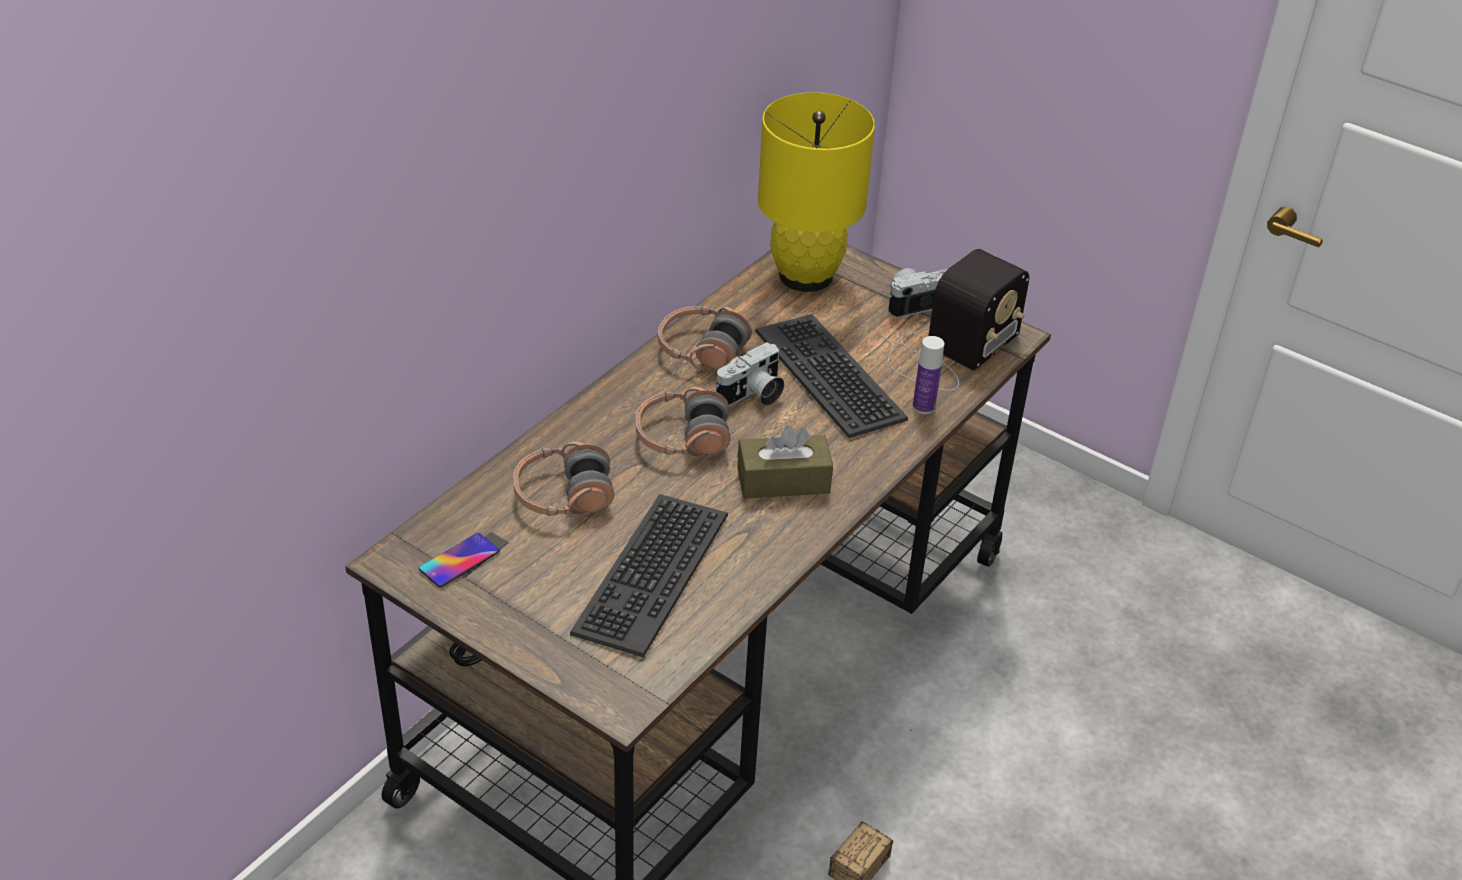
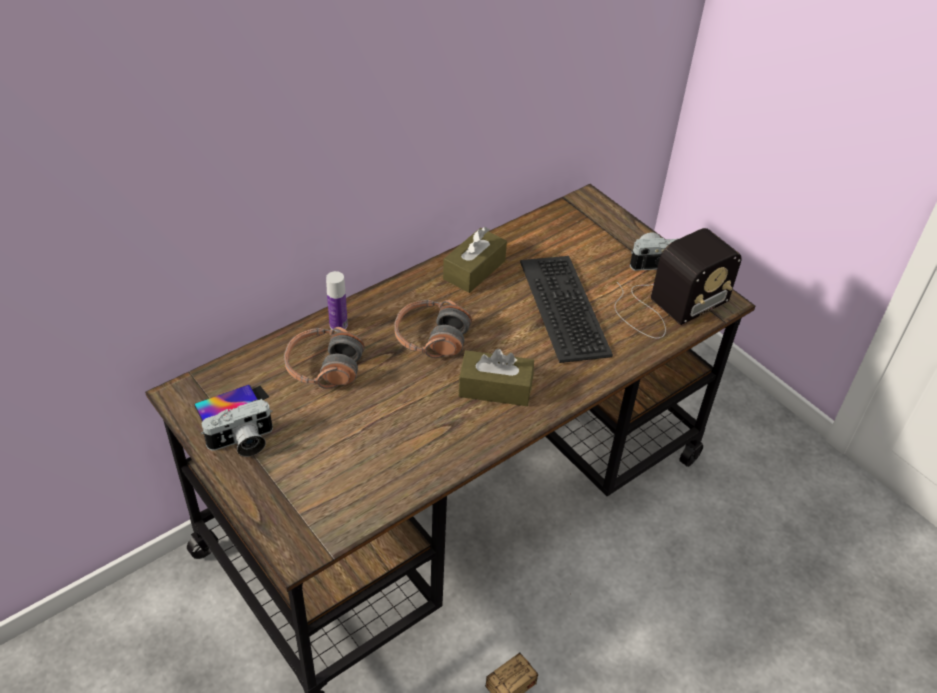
camera: 15 degrees right, 5 degrees up
(650, 573) = (363, 444): keyboard -> none
(702, 350) = (474, 270): headphones -> brown tissue box
(753, 395) = (499, 313): camera -> camera (242, 443)
(805, 275) = (576, 224): yellow table lamp -> none
(923, 407) = (629, 348): bottle -> bottle (338, 325)

